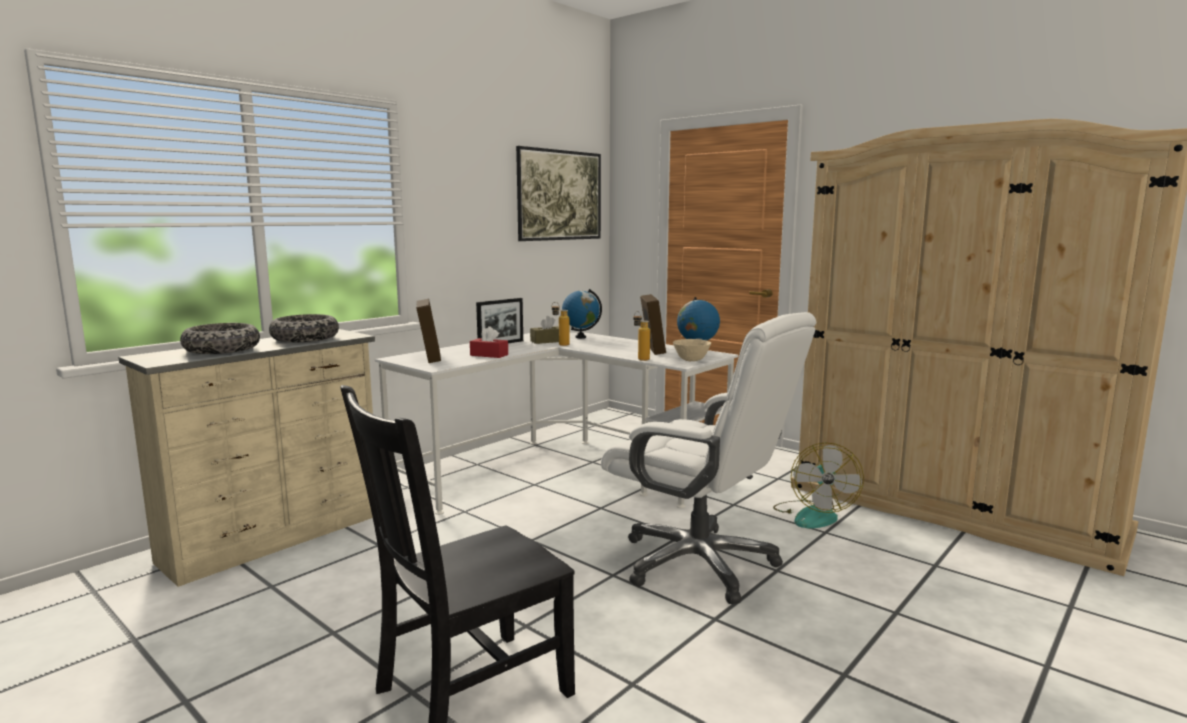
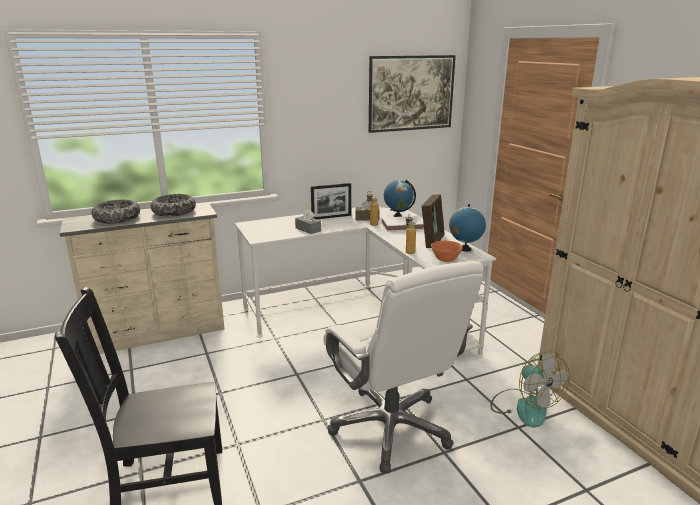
camera: 25 degrees right, 10 degrees up
(430, 357) = (267, 227): picture frame -> none
(489, 355) = (308, 229): red tissue box -> grey tissue box
(601, 343) = (403, 226): none -> white book
(691, 361) = (445, 260): beige bowl -> orange bowl
(813, 515) = (524, 407): fan -> fan turned 60 degrees counterclockwise

